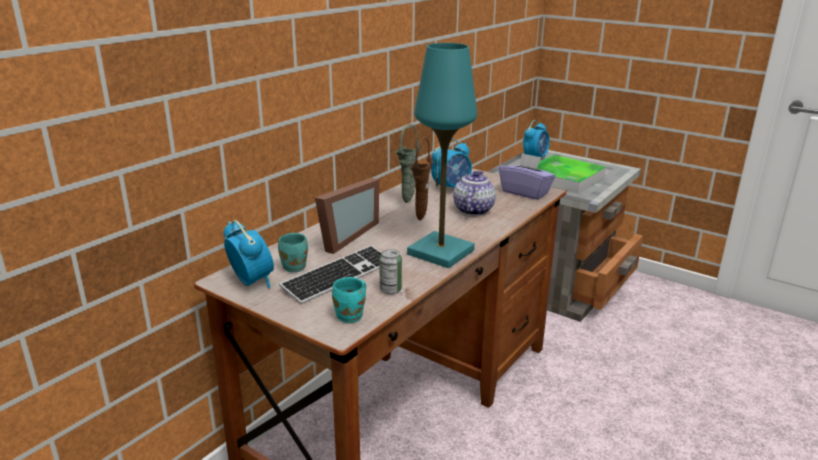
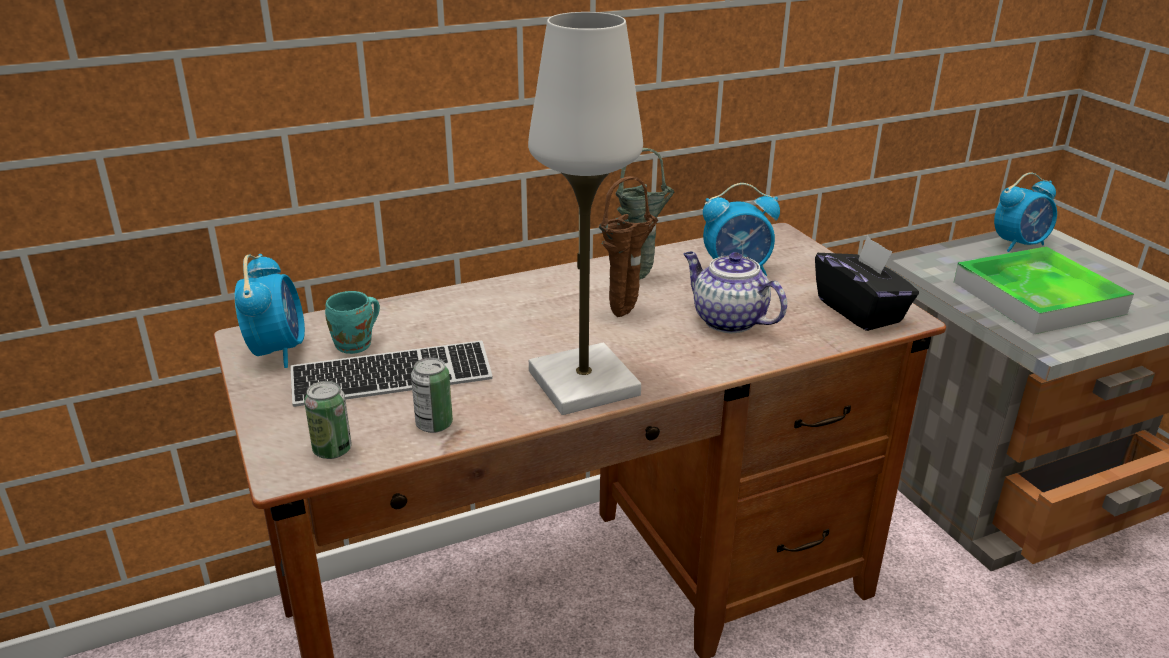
camera: 30 degrees right, 5 degrees up
(343, 236) = (475, 313): picture frame -> none
(352, 316) = (332, 450): turquoise mug -> can
(440, 252) = (583, 383): turquoise table lamp -> white table lamp
(473, 210) = (727, 320): teapot -> teapot turned 90 degrees counterclockwise
(525, 192) = (860, 311): purple tissue box -> black tissue box

